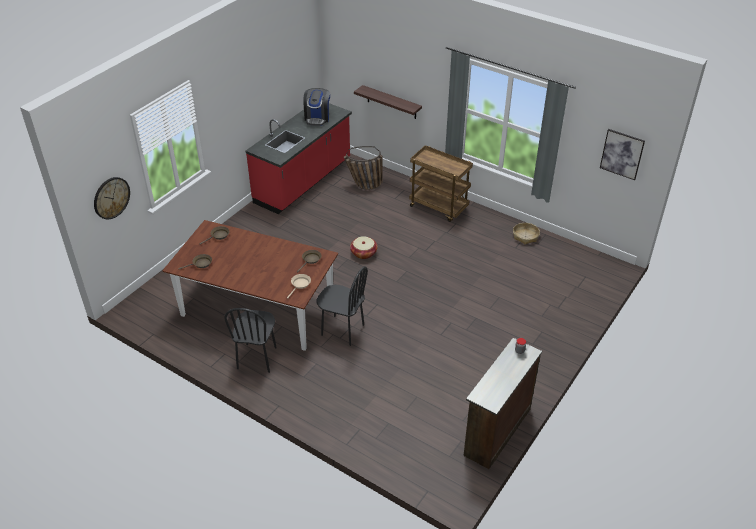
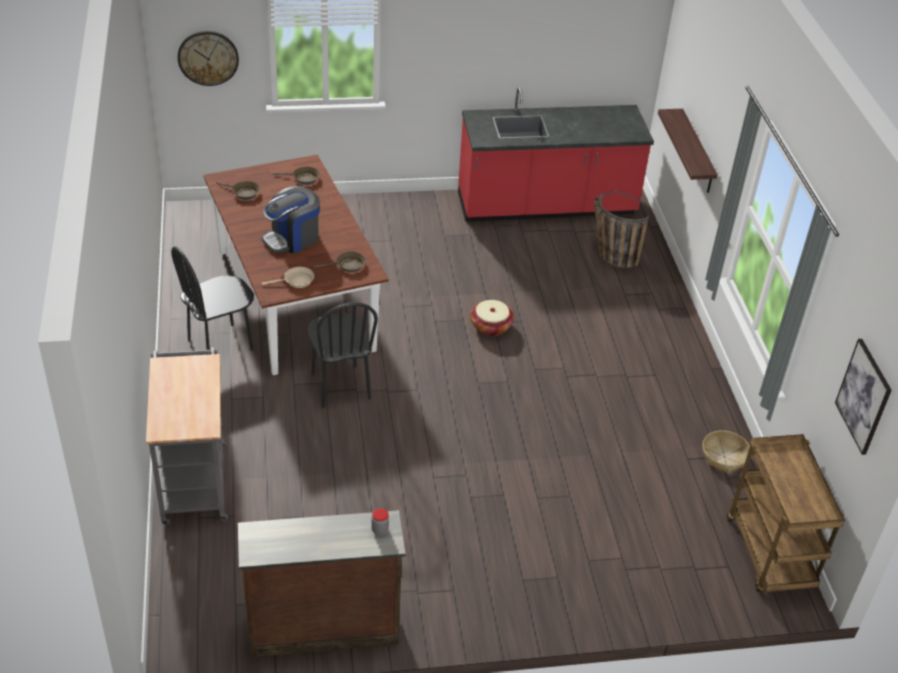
camera: 45 degrees right, 0 degrees up
(317, 117) = (600, 124): coffee machine -> coffee machine (292, 238)
(345, 424) = (194, 478): none -> grey cart
(439, 207) = (664, 342): brown cart -> brown cart (770, 555)

